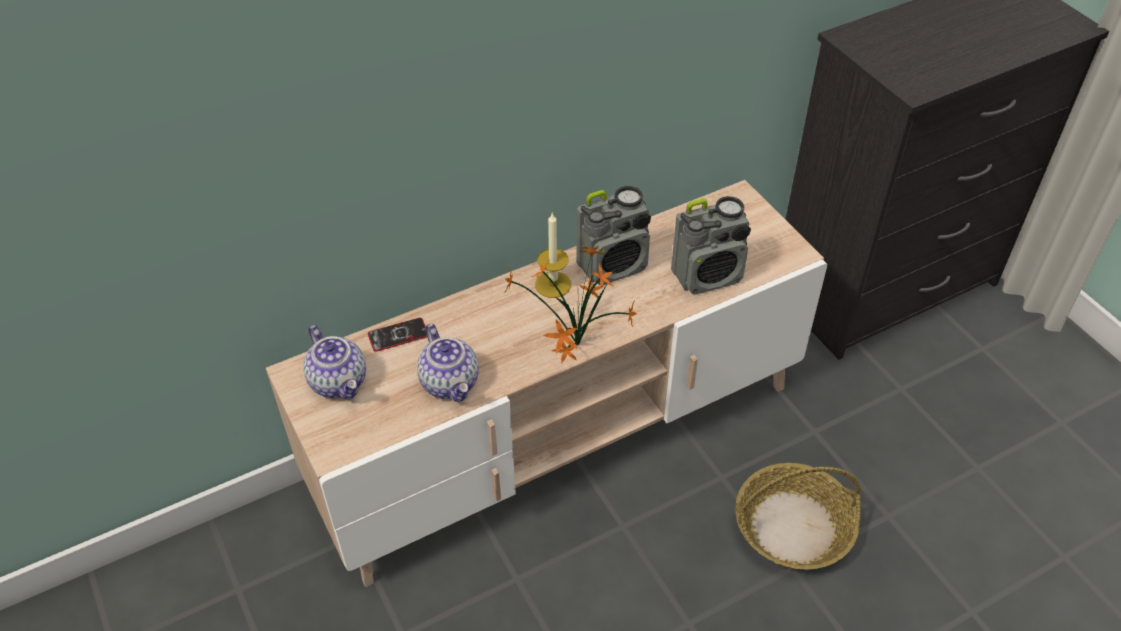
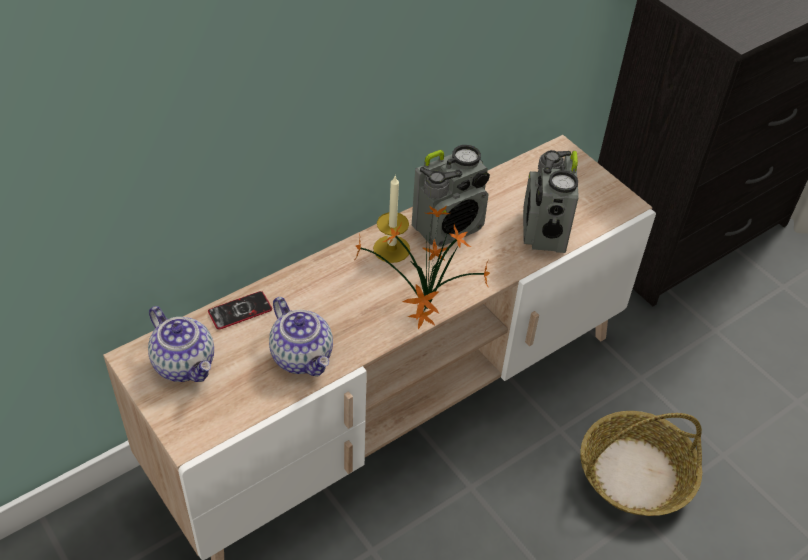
camera: 10 degrees left, 0 degrees up
(708, 276) = (544, 231): radio -> radio turned 120 degrees clockwise

